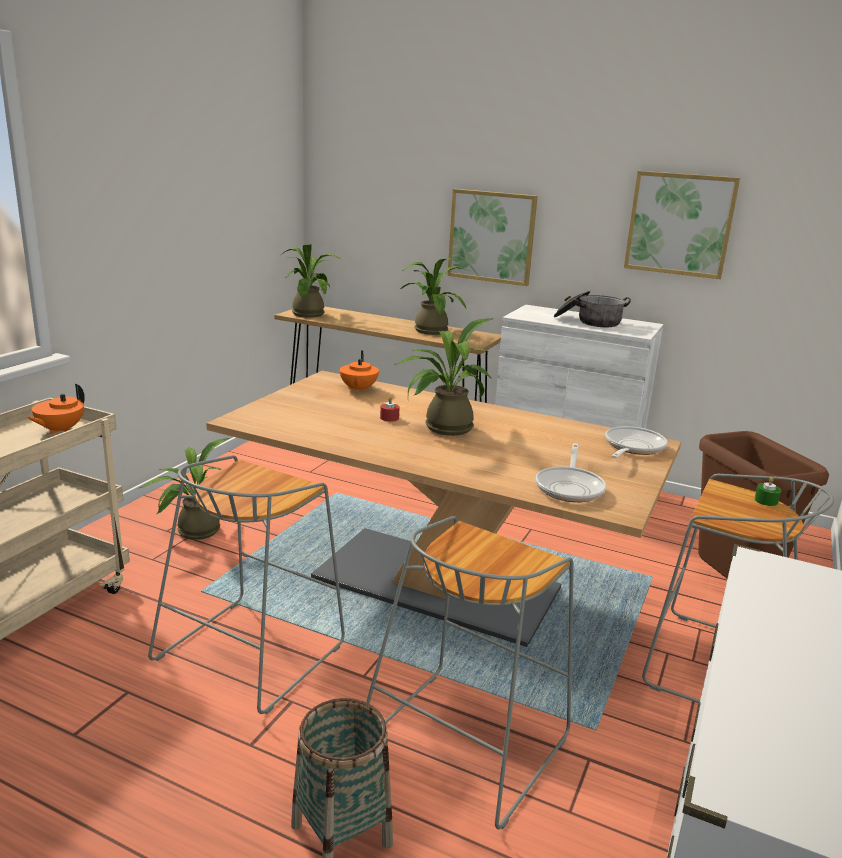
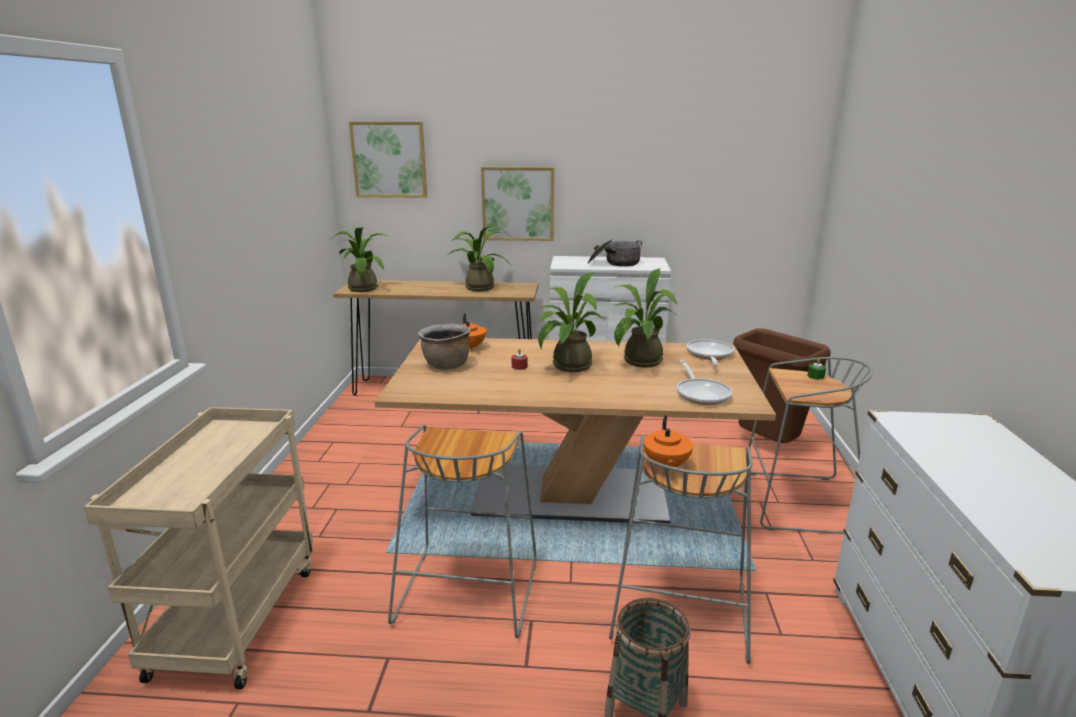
camera: 20 degrees left, 0 degrees up
(59, 430) = (244, 436): orange teapot -> orange teapot (666, 466)
(193, 532) = (338, 502): potted plant -> potted plant (639, 362)
(313, 403) = (446, 366): none -> brown cooking pot
(680, 224) = (669, 180): picture -> picture (389, 159)

